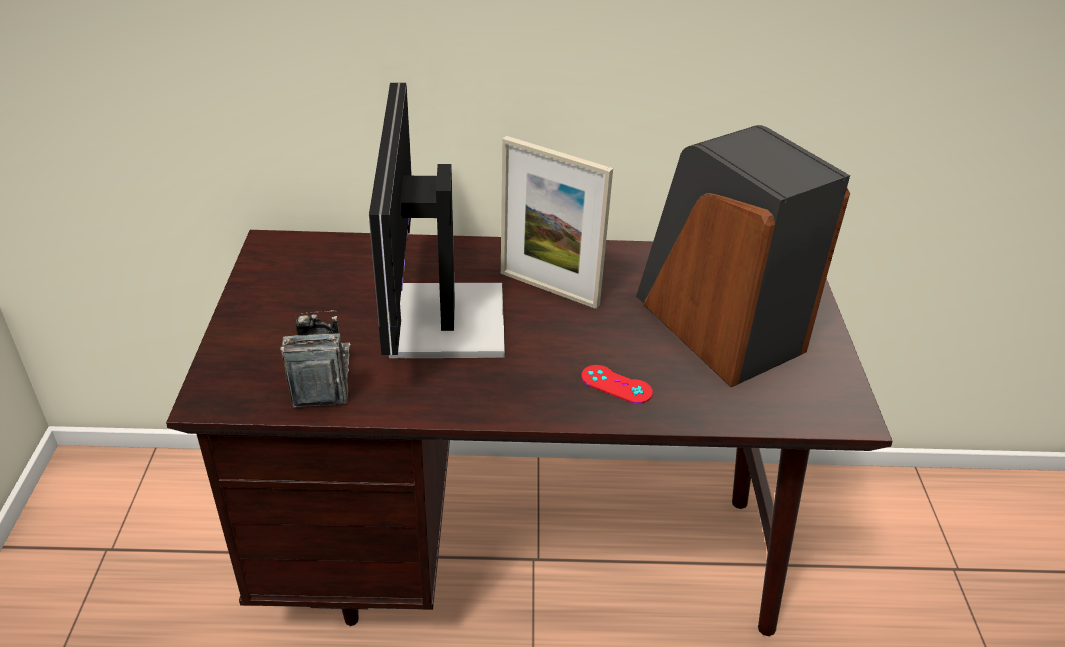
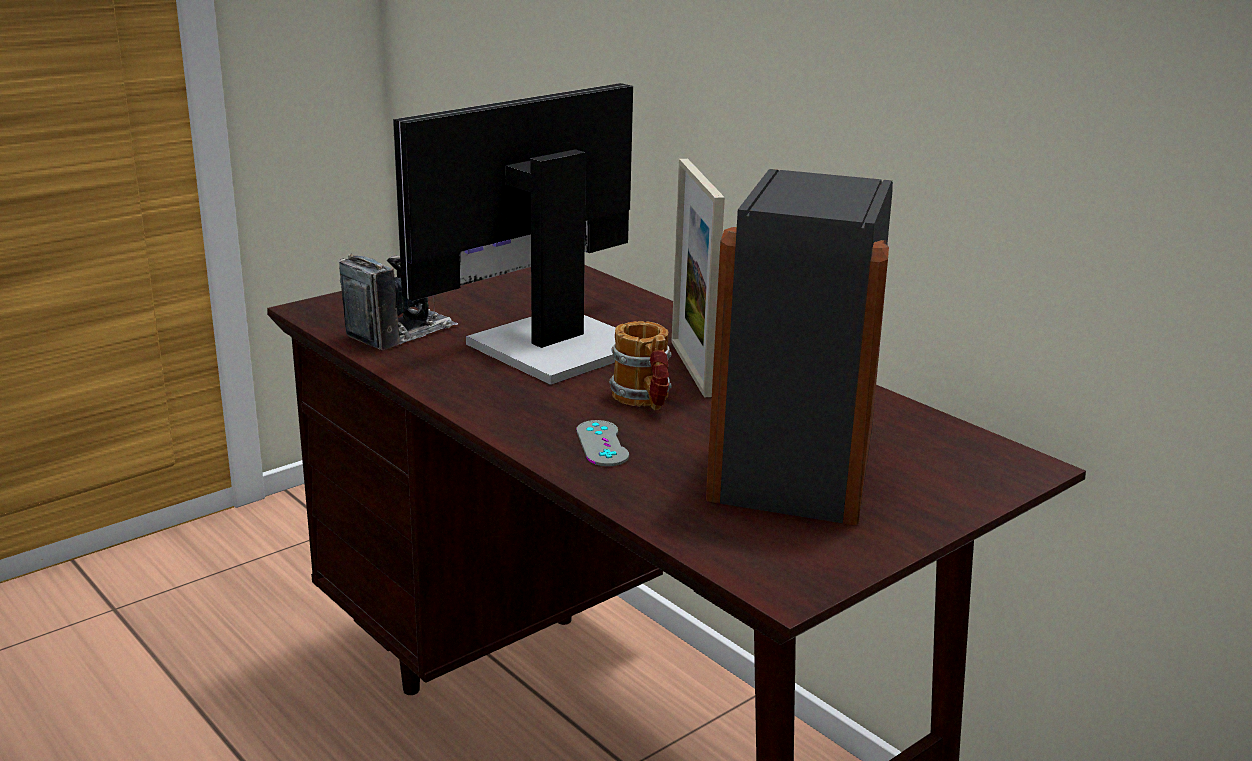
camera: 50 degrees right, 15 degrees down
(574, 333) = (644, 400): none -> mug
(616, 384) = (602, 444): red game controller -> grey game controller

